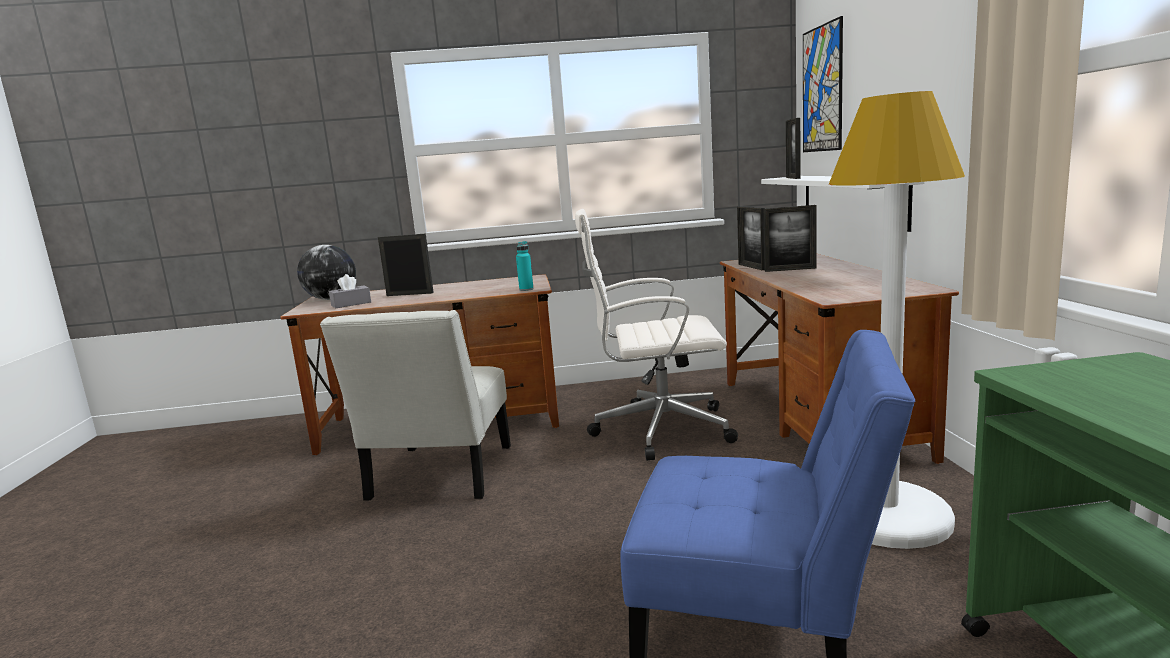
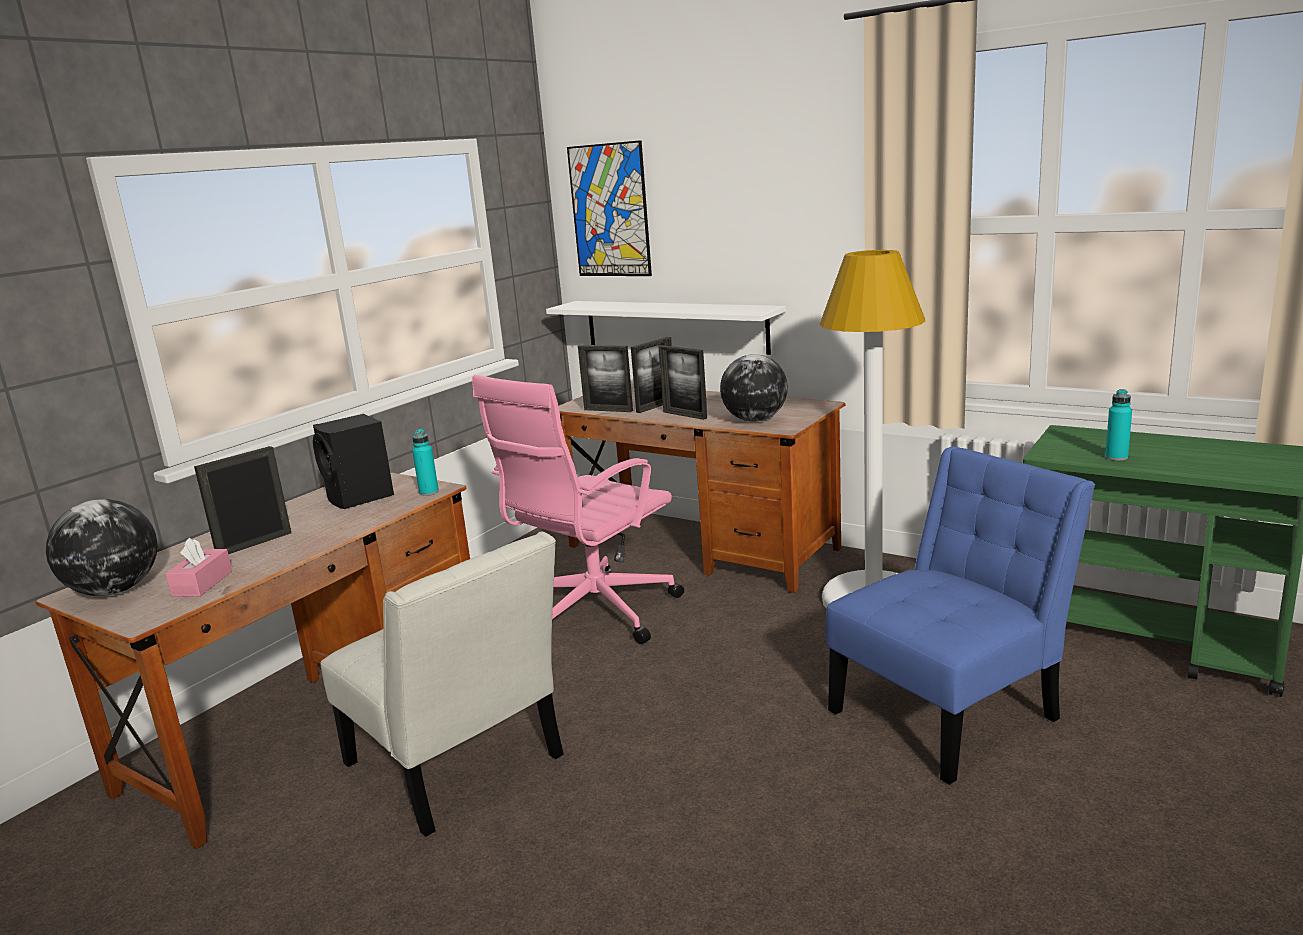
camera: 50 degrees left, 5 degrees up
(351, 304) = (202, 584): grey tissue box -> pink tissue box
(498, 285) = (360, 498): none -> black speaker
(658, 430) = (593, 614): white office chair -> pink office chair
(793, 178) = (599, 307): picture frame -> picture frame (685, 415)
(830, 289) = (755, 420): none -> globe
(1116, 402) = (1116, 457): none -> turquoise bottle

